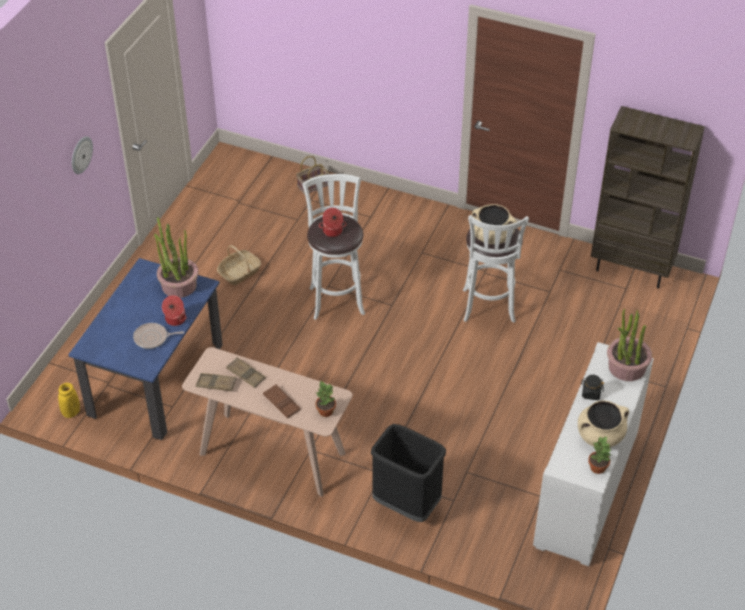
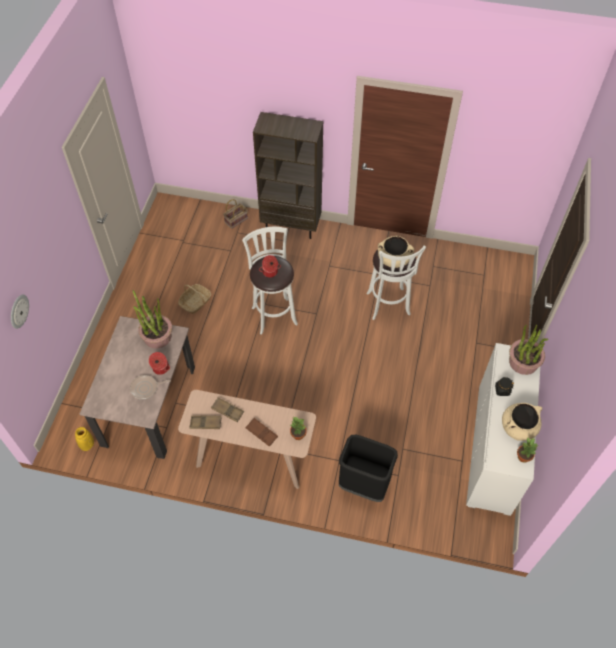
camera: 10 degrees left, 10 degrees up
(81, 154) = (58, 243): wall clock -> wall clock (18, 311)
(156, 380) = (149, 406): blue dining table -> beige dining table
(632, 269) = (484, 258): brown bookcase -> brown bookcase (291, 226)

